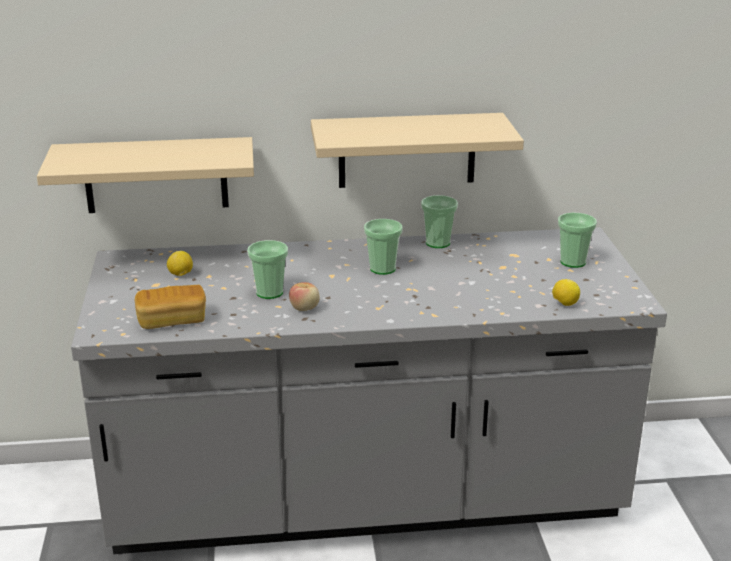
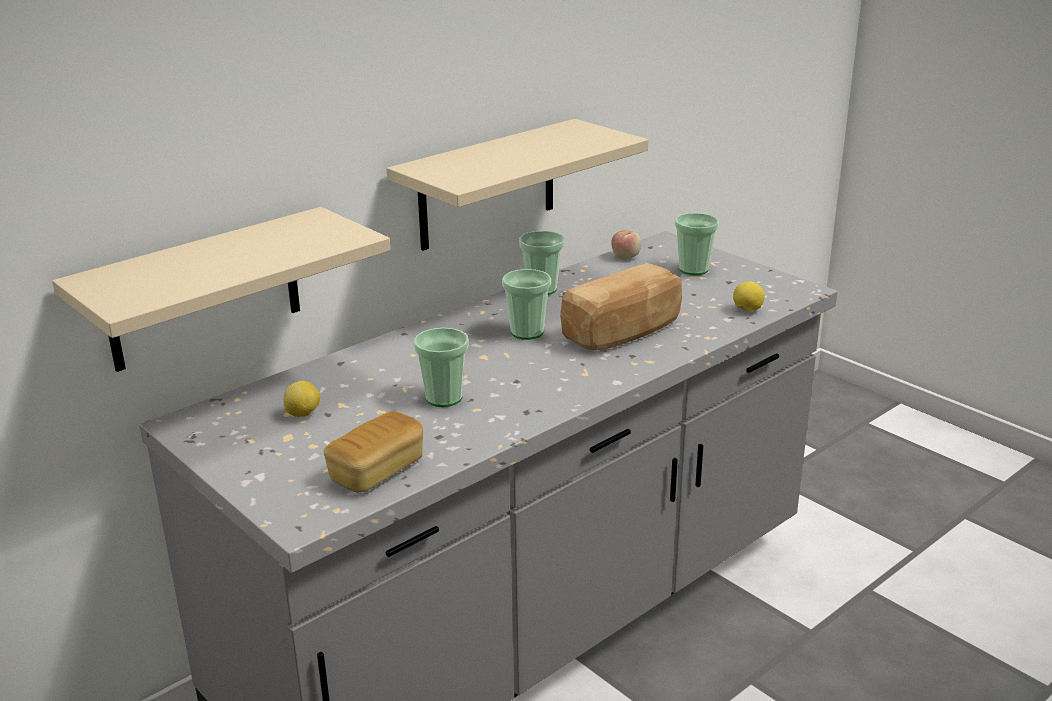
camera: 35 degrees left, 0 degrees up
(305, 308) = (510, 401): apple -> apple (625, 257)
(447, 290) = (624, 332): none -> bread

